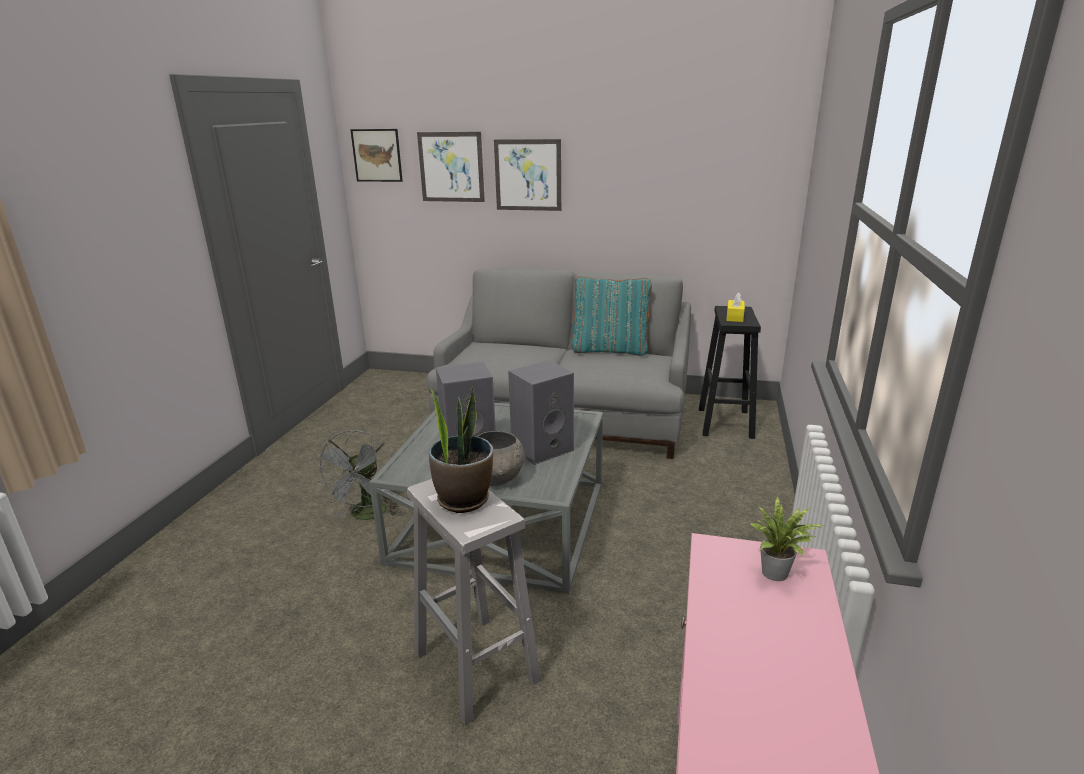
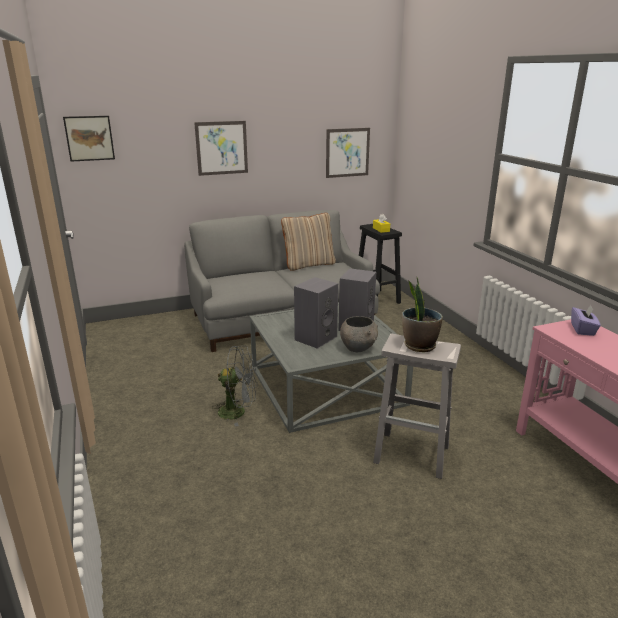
camera: 35 degrees left, 0 degrees up
(367, 516) = (238, 412): grey fan -> grey fan turned 60 degrees counterclockwise
(451, 167) = (159, 145): picture -> picture (347, 152)
(610, 350) = (309, 265): turquoise pillow -> beige pillow
(778, 574) = (583, 330): potted plant -> purple tissue box

